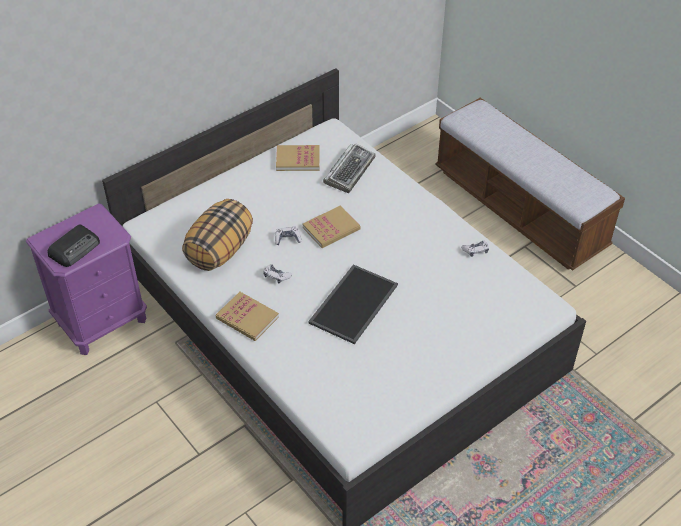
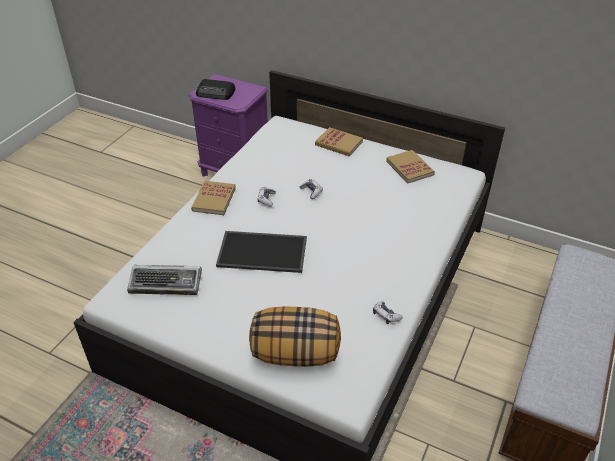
camera: 65 degrees right, 5 degrees down
(219, 250) = (275, 162): pillow -> pillow (296, 353)
(331, 228) = (342, 211): book -> book (338, 143)
(349, 171) = (422, 200): keyboard -> keyboard (167, 283)

